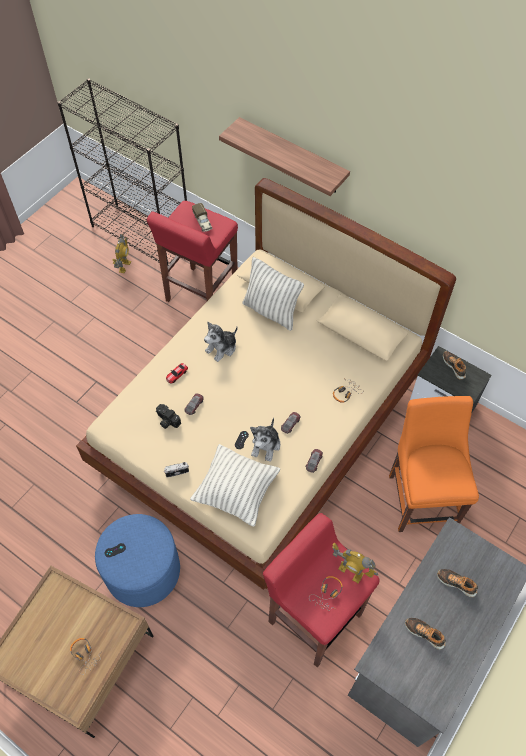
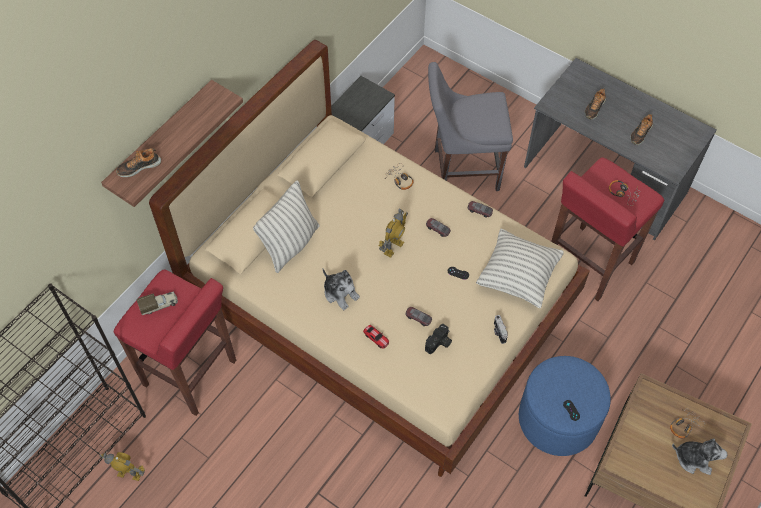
camera: 90 degrees left, 0 degrees up
(266, 445) = (463, 251): plush toy -> plush toy (694, 459)
(351, 571) = (600, 175): toy robot -> toy robot (393, 247)
(421, 497) = (462, 169): orange chair -> grey chair
(454, 366) = (350, 102): shoe -> shoe (139, 167)

